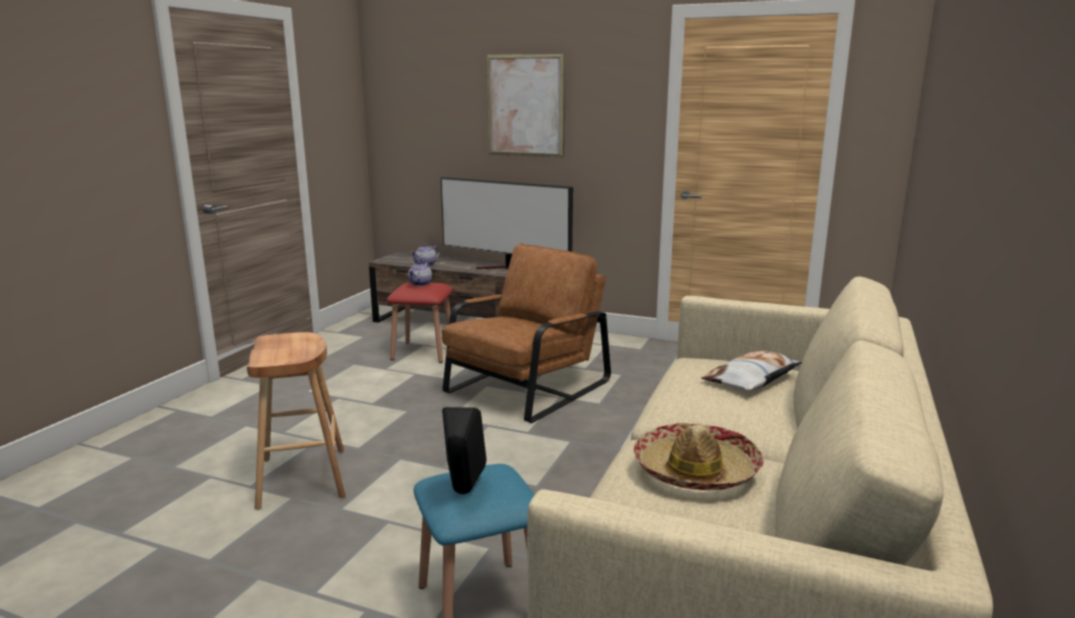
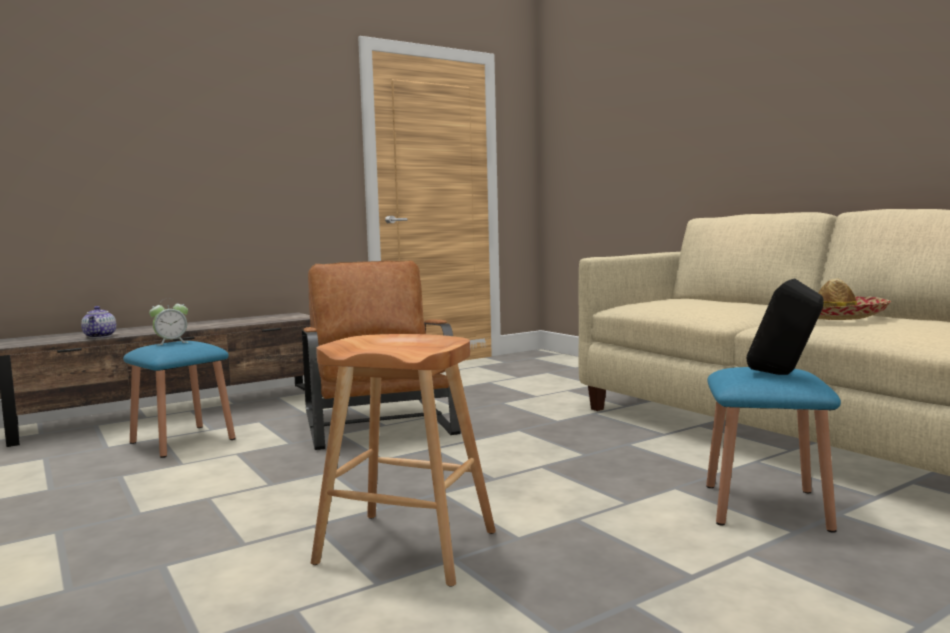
camera: 55 degrees left, 10 degrees down
(420, 284) = (171, 342): teapot -> alarm clock
(423, 352) = (182, 441): red stool -> blue stool
(506, 270) = (221, 323): television -> none
(525, 105) = (204, 125): picture -> none
(752, 379) = (685, 300): pillow -> none

